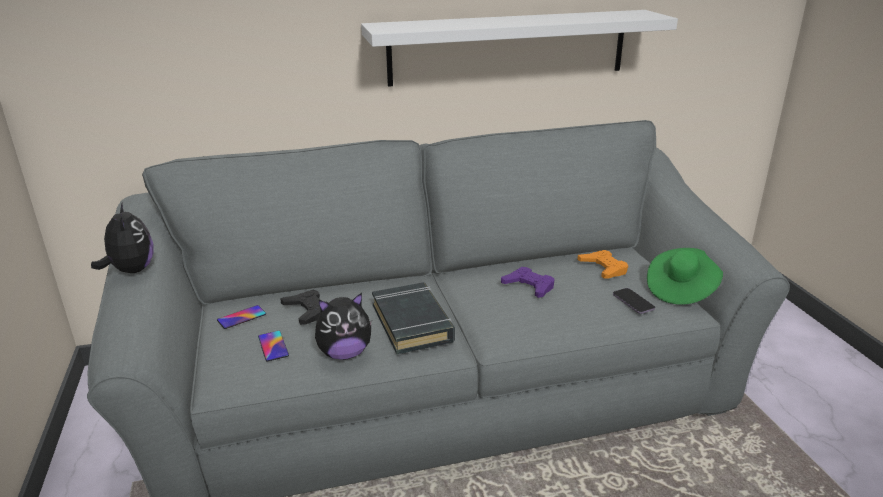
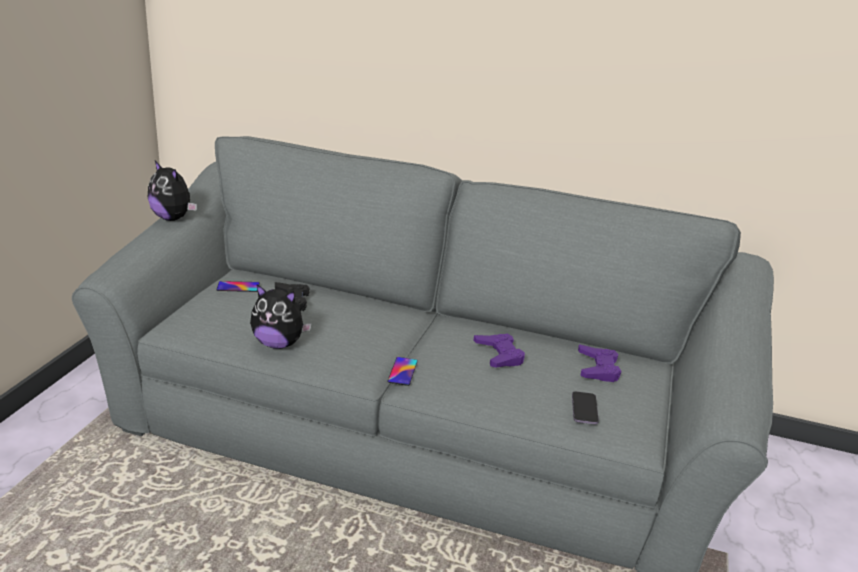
camera: 30 degrees right, 0 degrees up
(131, 270) = (173, 218): plush toy -> plush toy turned 120 degrees clockwise
(273, 346) = (234, 316): phone -> phone (402, 371)
(412, 323) = (357, 343): black book -> none
(508, 47) = (595, 101): white shelf -> none
(603, 268) = (598, 368): orange game controller -> purple game controller
(680, 290) = (655, 420): green hat -> none

